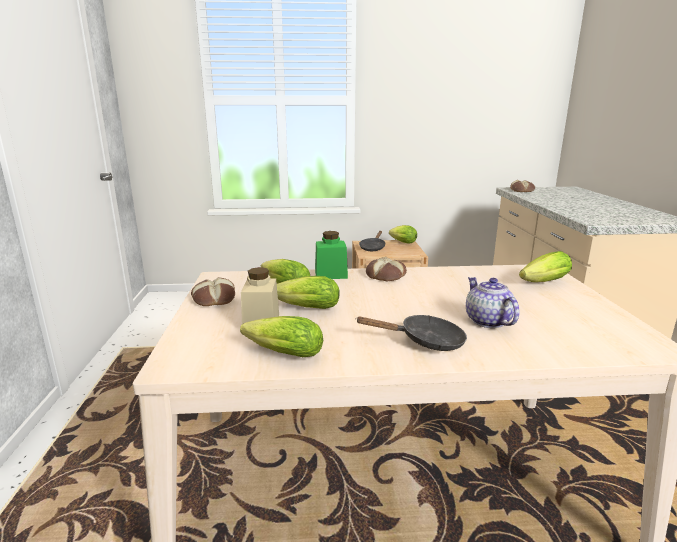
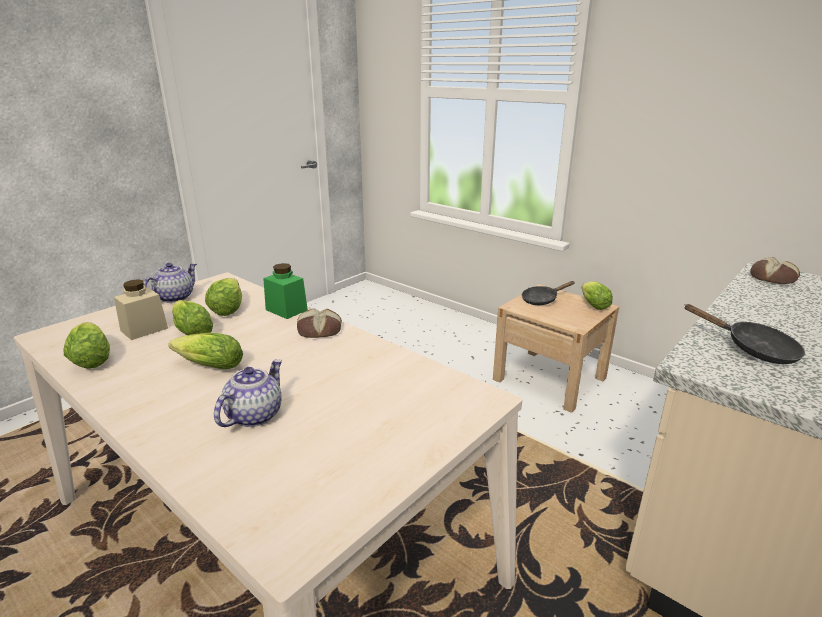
camera: 45 degrees right, 5 degrees up
(213, 298) = (175, 297): bread -> teapot
(425, 341) = (168, 401): black frying pan -> black frying pan (753, 349)
(541, 283) = (425, 411): lettuce -> lettuce (207, 366)

